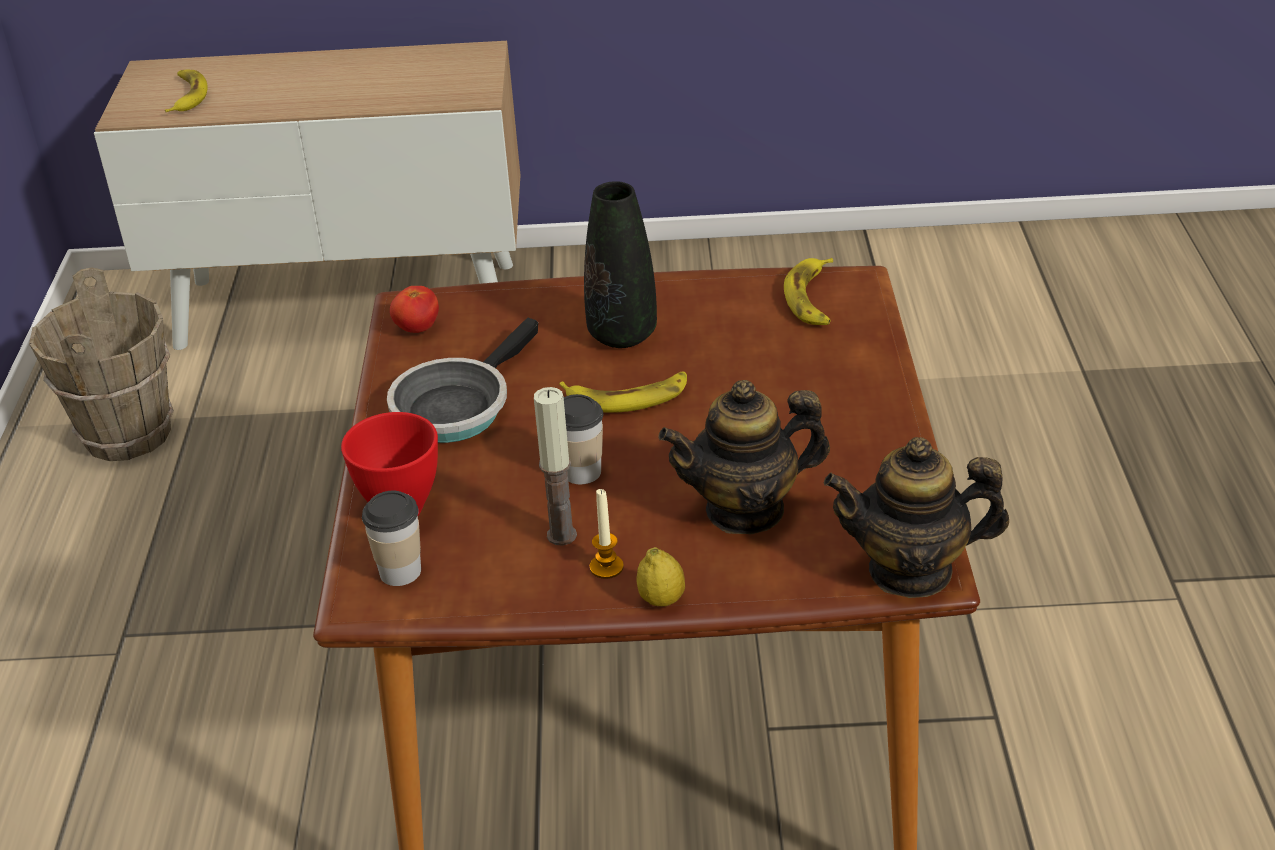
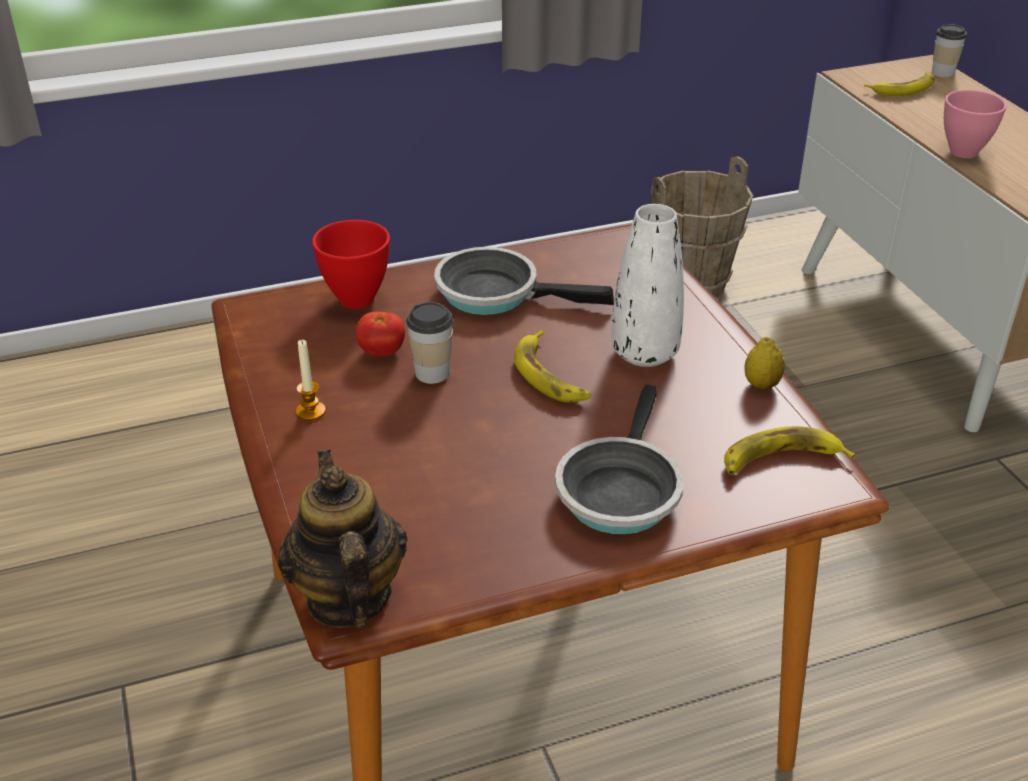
camera: 70 degrees right, 0 degrees up
(343, 102) = (964, 152): none -> pink bowl
(400, 571) = (284, 316): cup -> cup (942, 73)
(417, 329) = (594, 251): tomato -> tomato (382, 352)
(561, 535) = (346, 380): candle -> none
(622, 335) = (644, 353): black vase -> white vase
(661, 600) = (275, 449): lemon -> lemon (761, 385)
(745, 509) = (409, 474): teapot -> none
(819, 389) = (619, 490): none -> frying pan

